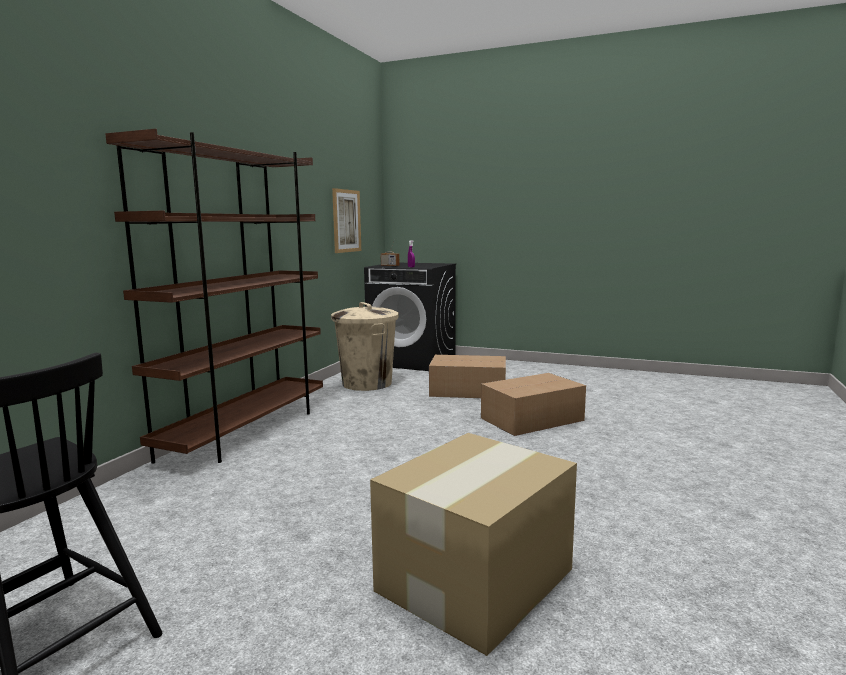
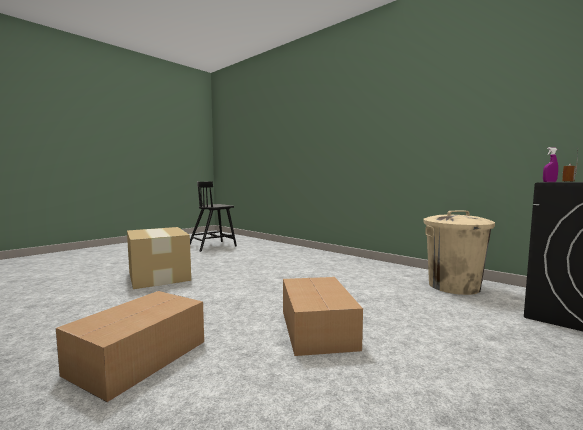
camera: 110 degrees right, 5 degrees down
(246, 431) = (344, 258): brown bookcase -> none
(346, 221) = (535, 132): picture -> none
(467, 390) = (432, 320): cardboard box -> cardboard box (141, 356)

